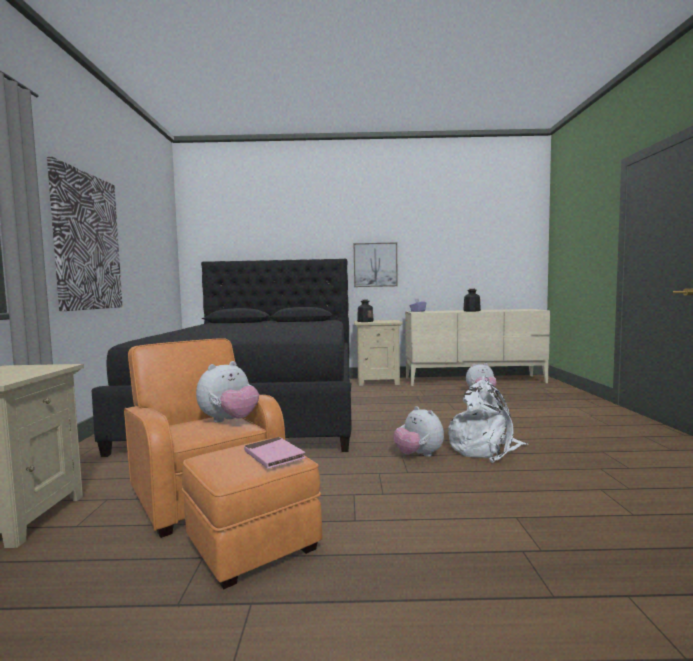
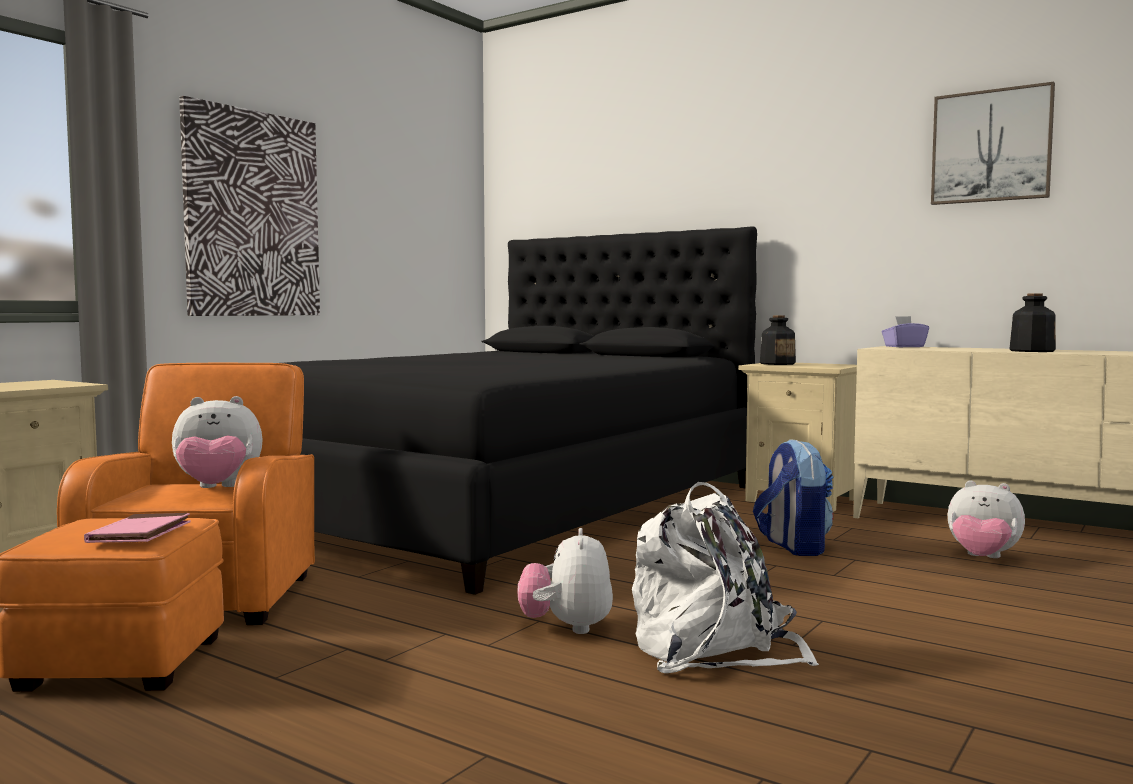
camera: 35 degrees right, 0 degrees up
(375, 265) = (823, 239): picture -> picture (991, 146)
(418, 401) = (793, 547): none -> backpack

